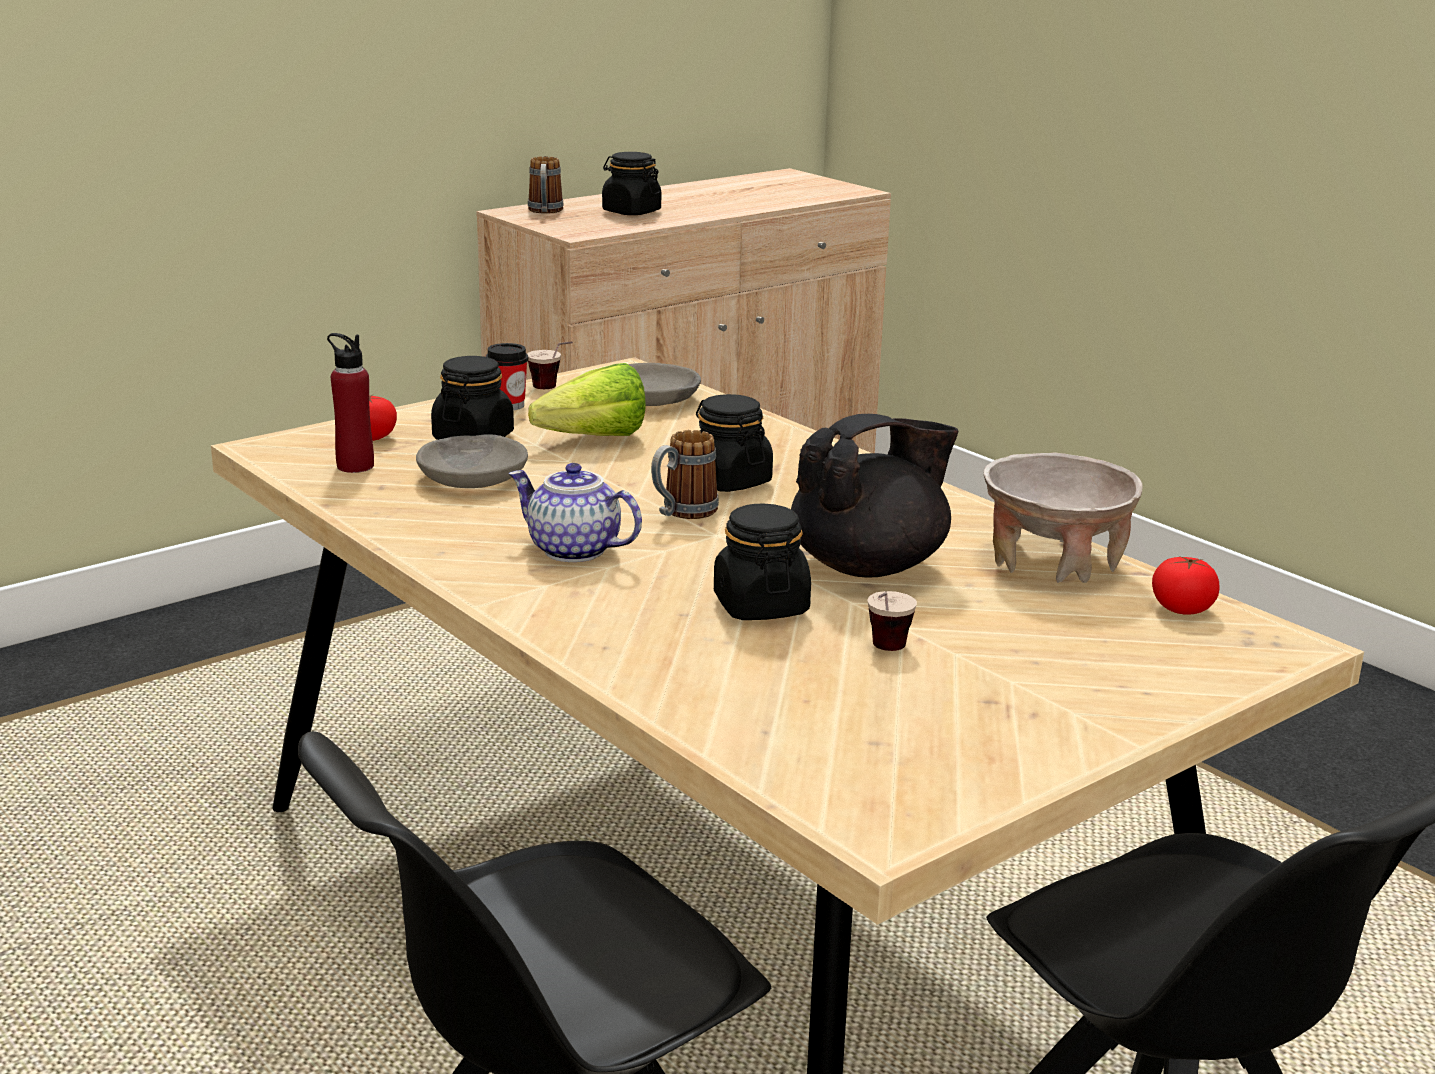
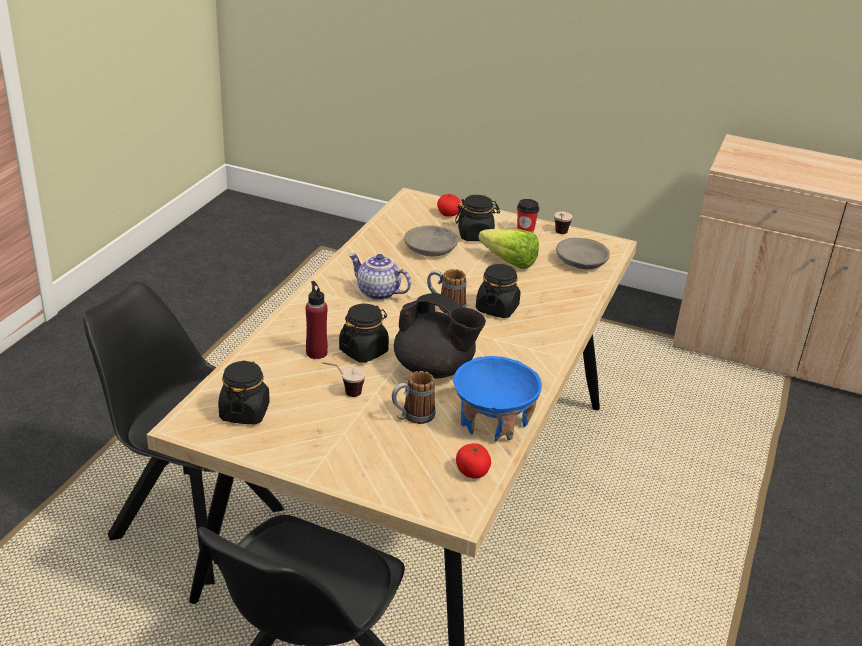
camera: 60 degrees right, 10 degrees up
(355, 466) = (414, 221): red bottle -> red bottle (316, 353)
(545, 211) = (755, 149): mug -> mug (412, 417)
(572, 551) = (377, 293): teapot -> teapot turned 60 degrees counterclockwise
(631, 212) = (796, 168): black jar -> black jar (244, 412)
(1053, 562) = (493, 421): beige bowl -> blue bowl

